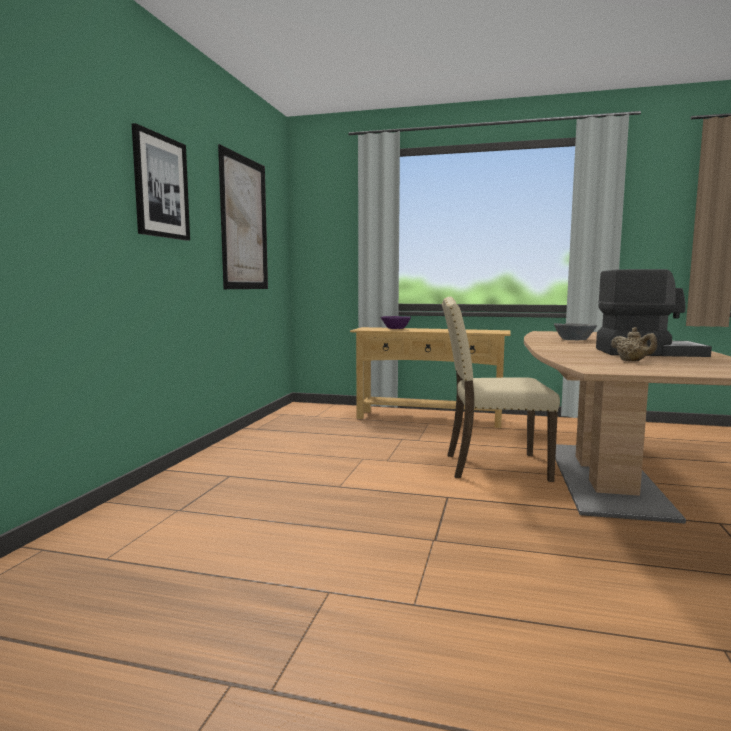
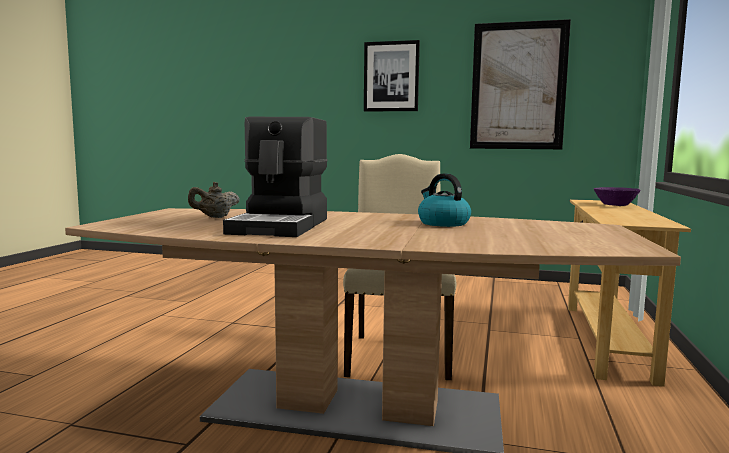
camera: 90 degrees right, 0 degrees up
(574, 340) = (442, 223): grey bowl -> kettle

